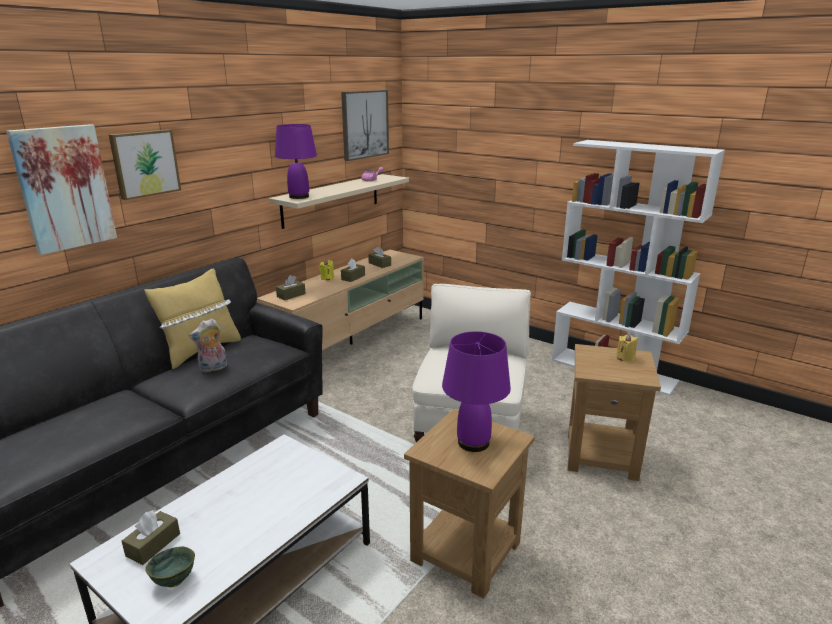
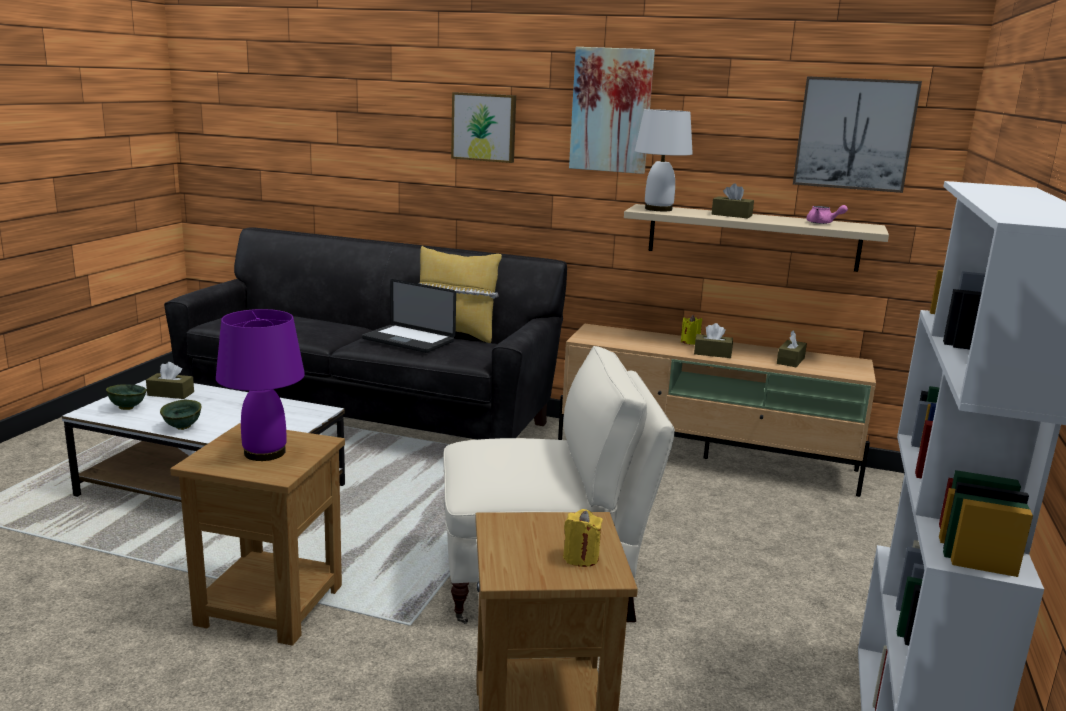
camera: 70 degrees right, 5 degrees down
(64, 188) = (407, 135): picture -> picture (611, 110)
(213, 368) = (408, 340): plush toy -> laptop
(268, 532) = (183, 427): none -> green bowl
(291, 295) = (609, 334): brown tissue box -> brown tissue box (731, 215)
(299, 196) = (659, 209): purple table lamp -> white table lamp

